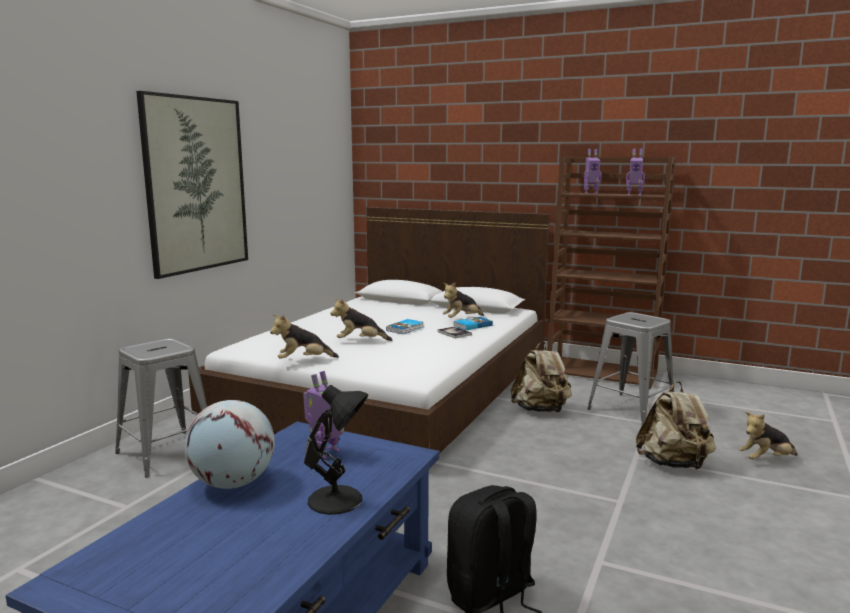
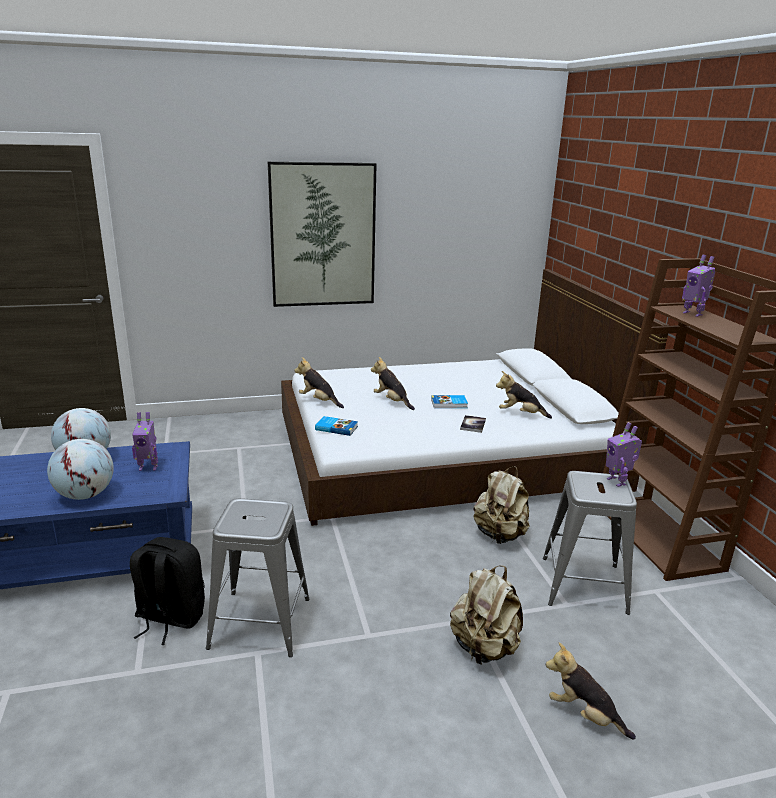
camera: 50 degrees right, 10 degrees up
(166, 453) = (234, 432): grey stool -> grey stool (259, 623)
(338, 500) = (85, 495): black table lamp -> globe
(472, 325) = (510, 424): book -> book (336, 428)
(634, 195) = (722, 331): toy robot -> toy robot (617, 481)

